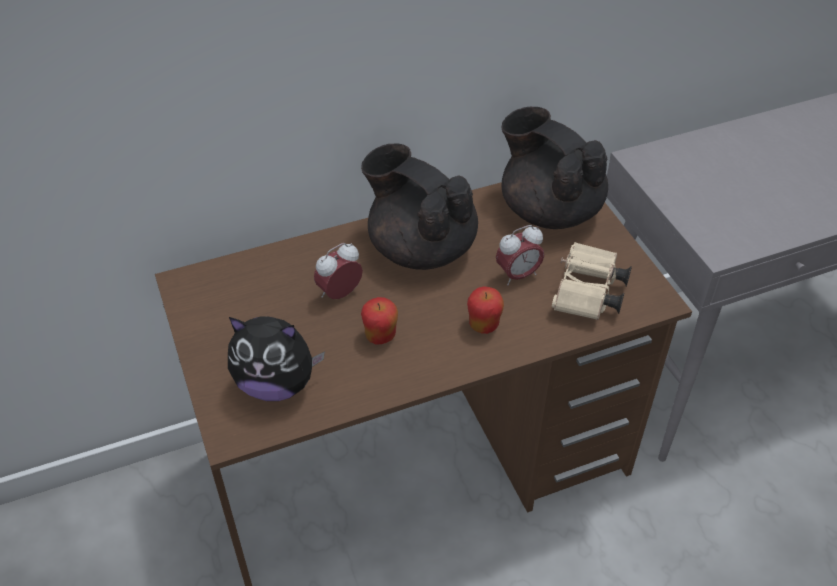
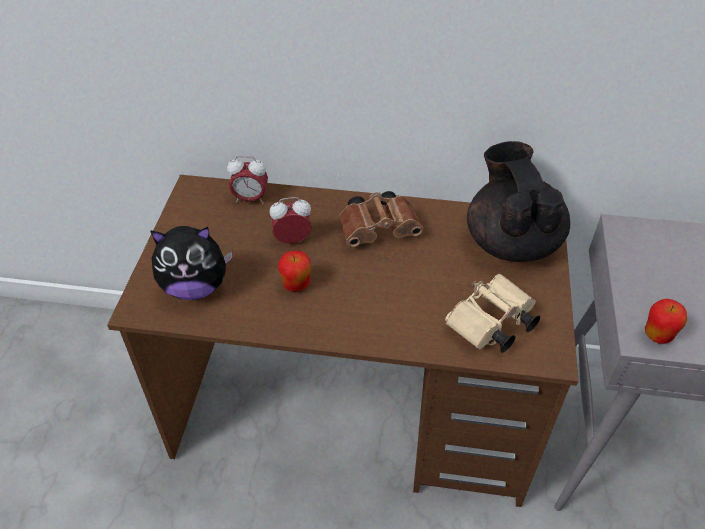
camera: 30 degrees right, 0 degrees up
(276, 384) = (195, 287): plush toy -> plush toy turned 45 degrees counterclockwise
(420, 247) = (381, 230): black teapot -> brown binoculars
(483, 326) = (382, 312): apple -> apple (657, 335)
(518, 275) = (442, 284): alarm clock -> alarm clock (250, 199)

